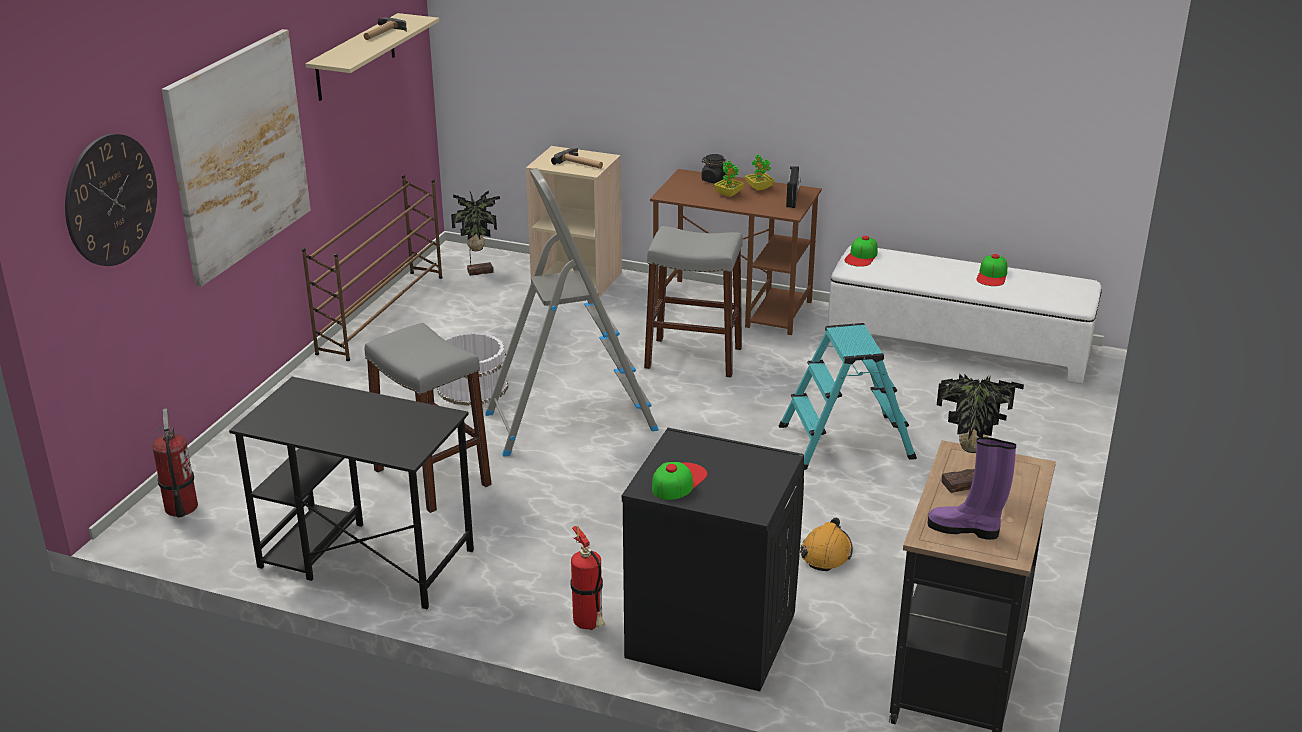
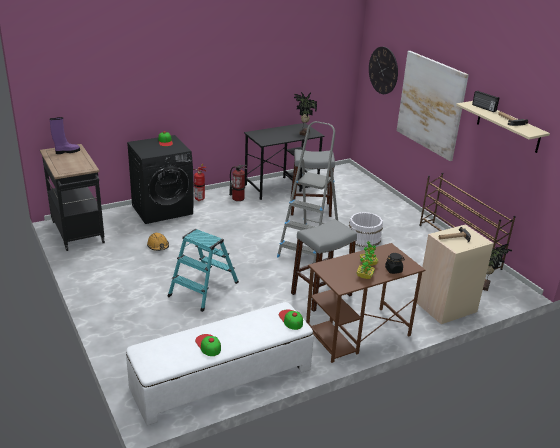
camera: 130 degrees right, 0 degrees up
(180, 508) = (349, 174): fire extinguisher -> fire extinguisher (238, 198)
(793, 198) = (336, 277): radio -> radio (483, 108)
(966, 486) = (77, 161): potted plant -> potted plant (303, 133)

